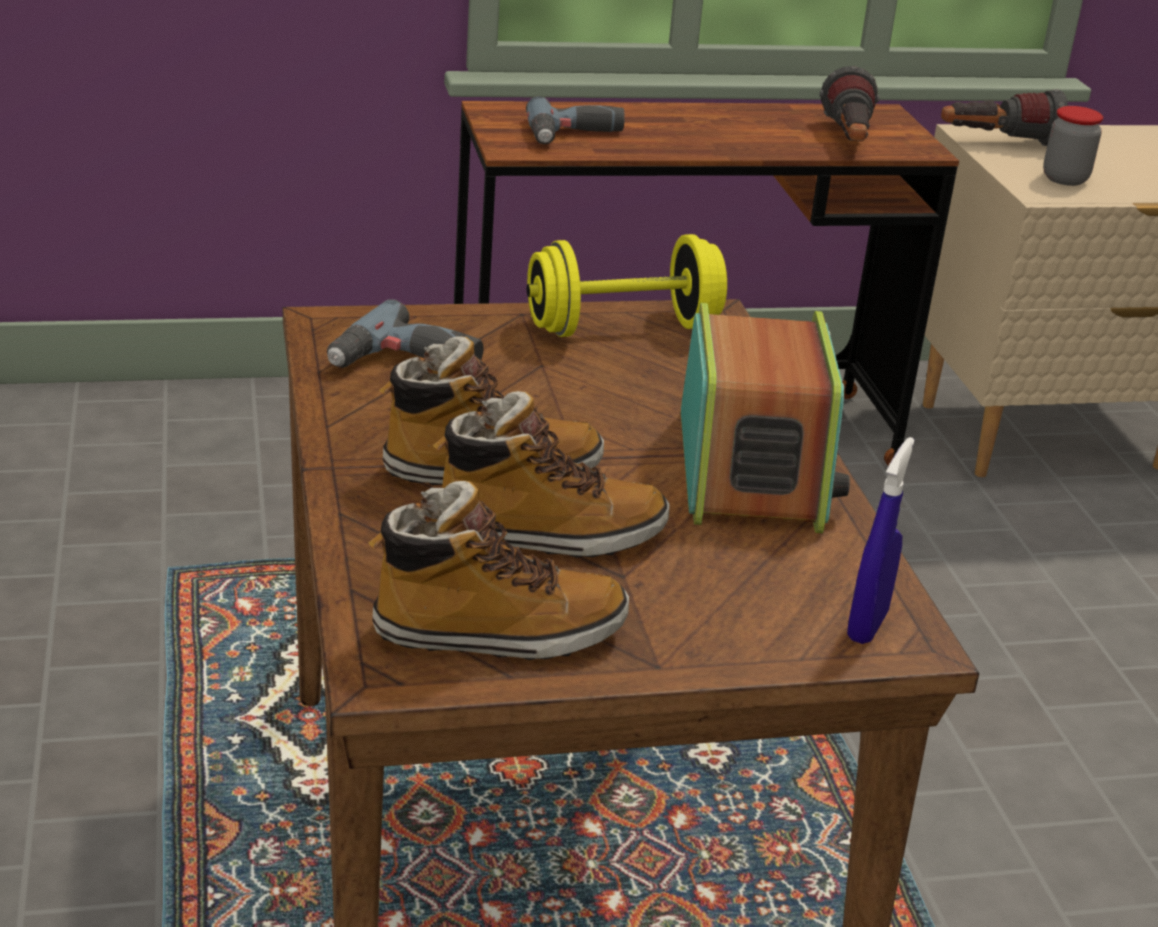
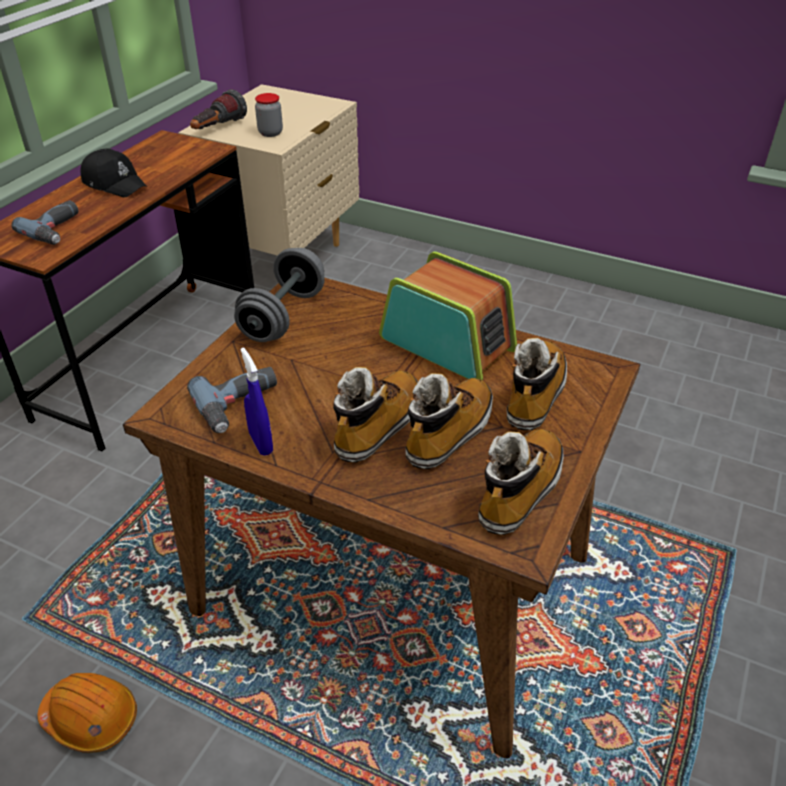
camera: 50 degrees left, 10 degrees up
(84, 696) = (91, 718): none -> orange hard hat
(622, 328) = (283, 316): yellow dumbbell -> grey dumbbell
(724, 126) = (115, 183): none -> black cap
(737, 585) = (535, 395): none -> boot
(848, 141) = (179, 161): flashlight -> none
(867, 625) = (590, 375): blue spray bottle -> blue spray bottle (261, 443)

